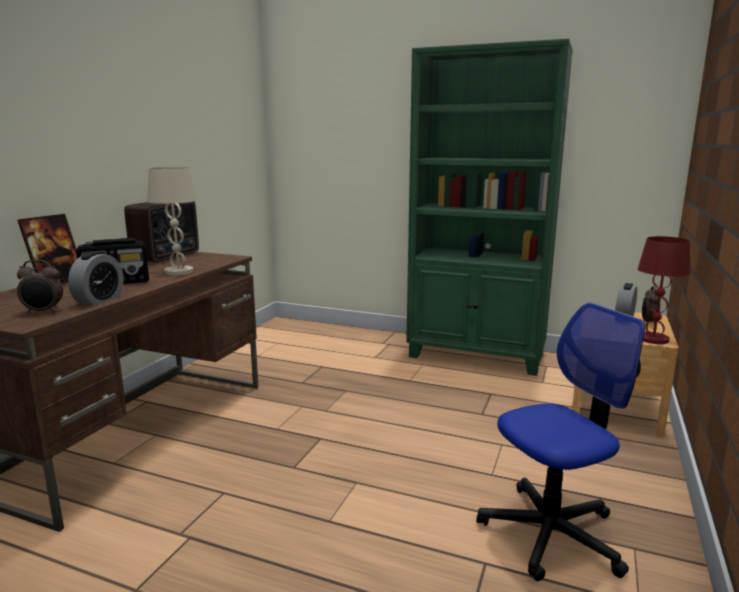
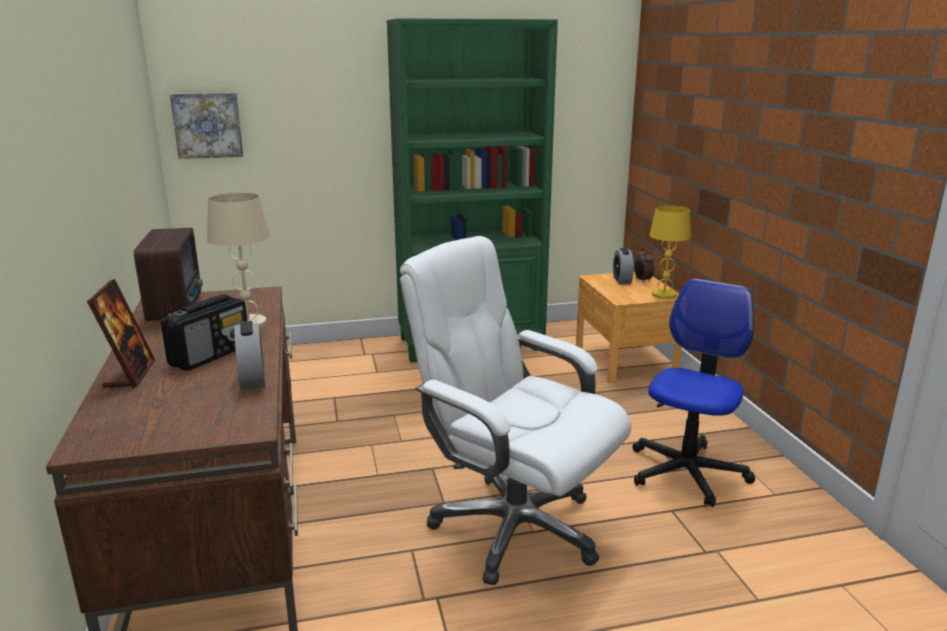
camera: 35 degrees left, 5 degrees up
(43, 312) = (226, 411): alarm clock -> none
(298, 145) = (207, 125): none -> picture
(318, 510) = (514, 527): none -> white office chair
(653, 339) = (664, 295): red table lamp -> yellow table lamp

